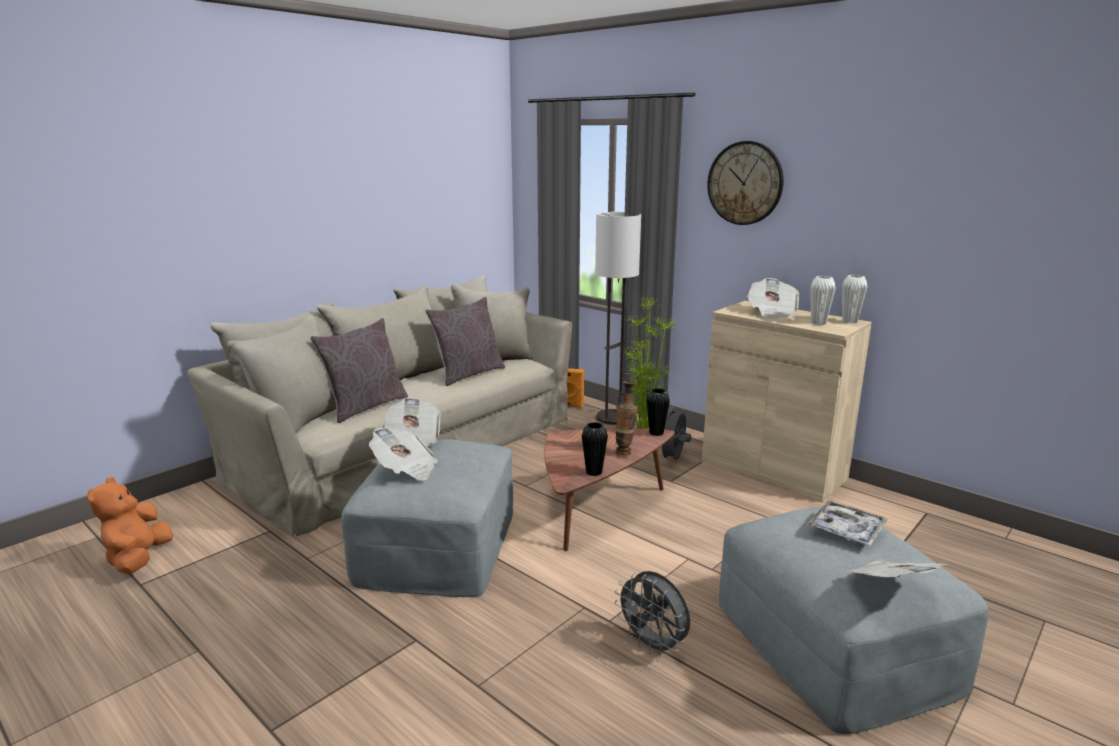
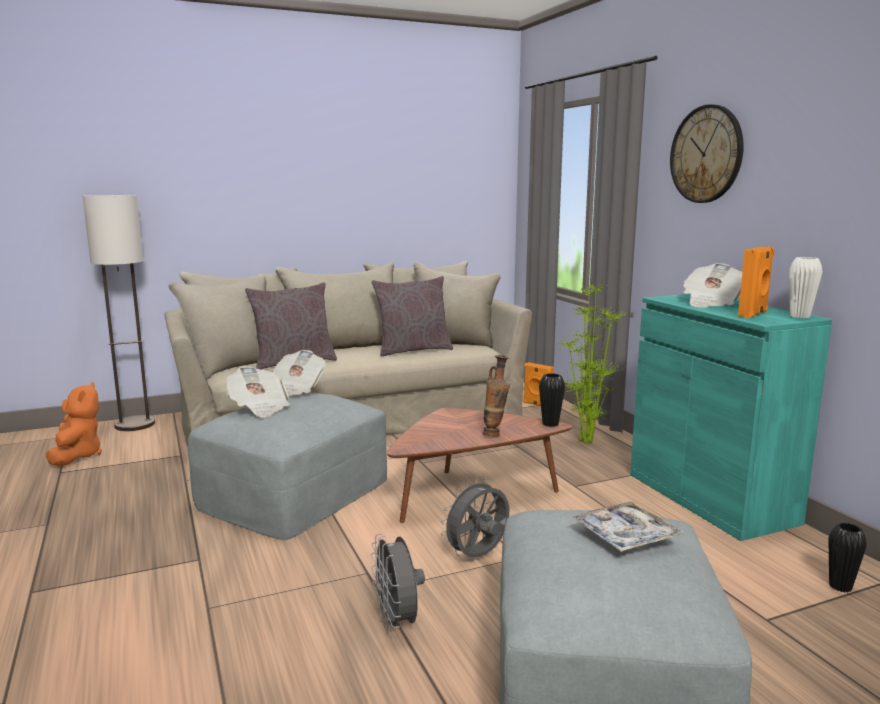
camera: 25 degrees right, 5 degrees down
(139, 559) = (77, 456): orange plush toy -> orange plush toy turned 150 degrees clockwise
(594, 472) = (442, 445): black vase -> black vase (840, 586)
(613, 418) = (571, 421): floor lamp -> floor lamp (135, 424)
(673, 460) = (598, 468): grey fan -> grey fan (478, 557)
(773, 470) = (710, 498): beige cabinet -> turquoise cabinet
(818, 323) = (754, 314): white vase -> orange speaker
(890, 588) = (602, 599): newspaper -> none

